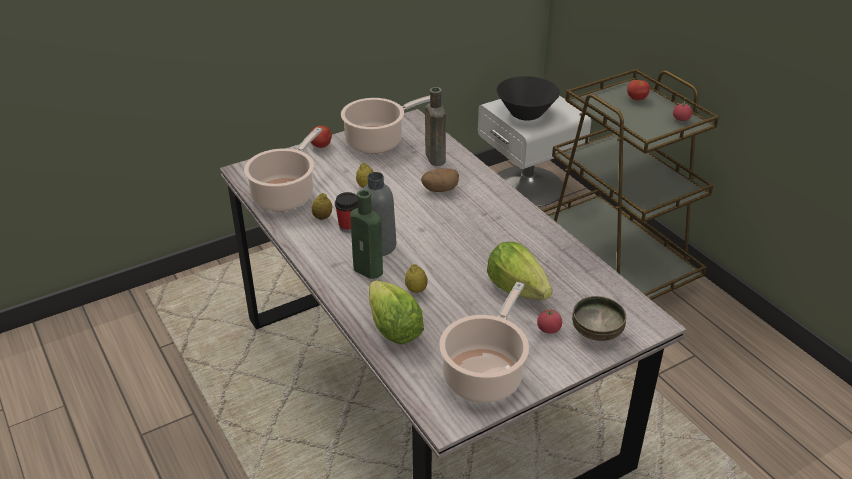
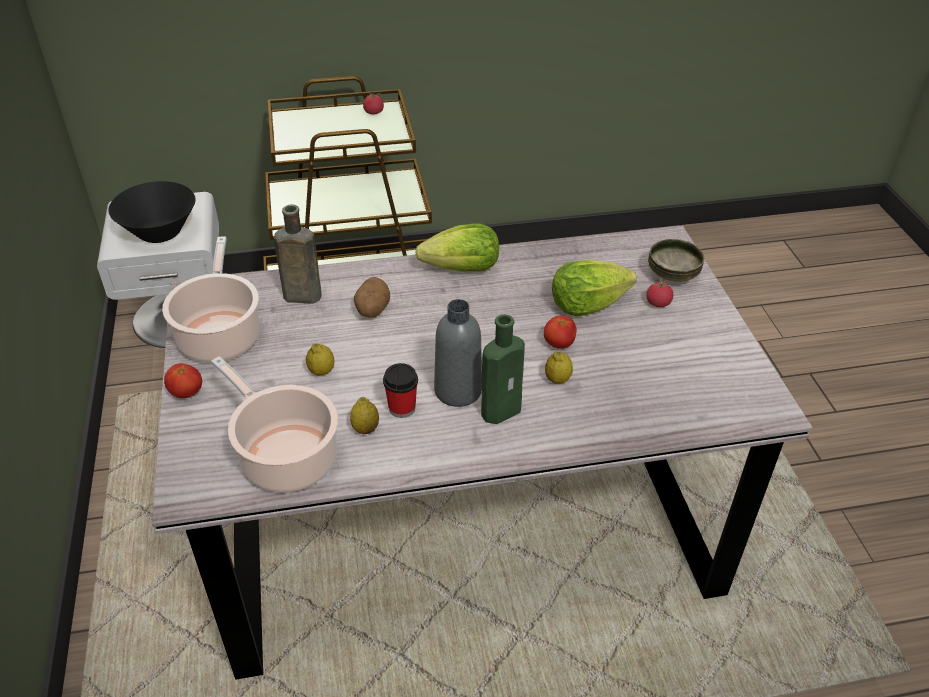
camera: 70 degrees left, 5 degrees up
(393, 329) = (620, 415): lettuce -> lettuce (462, 269)
(484, 374) = (712, 365): cooking pot -> none
(636, 99) = (313, 123): tomato -> tomato (558, 344)

